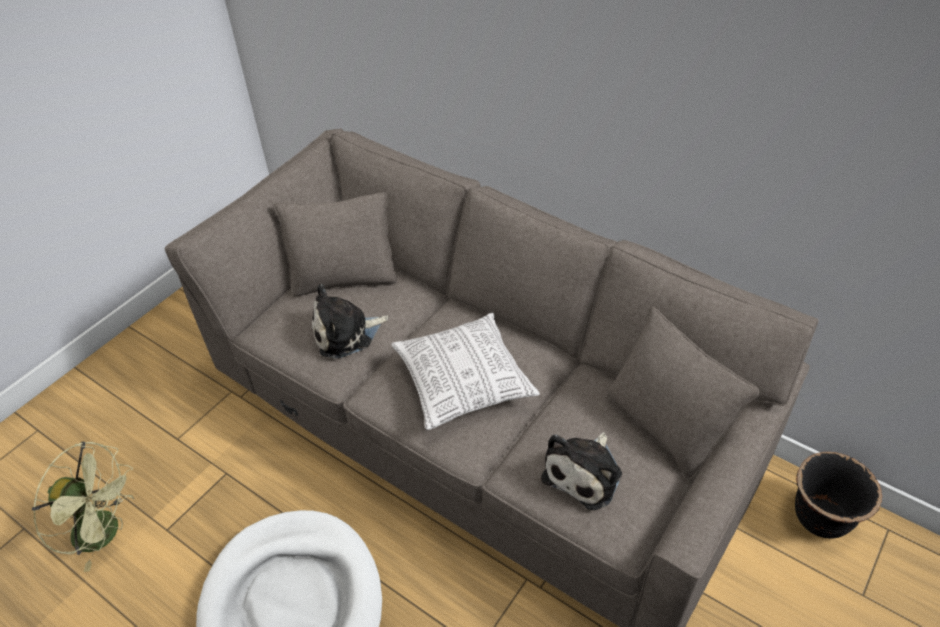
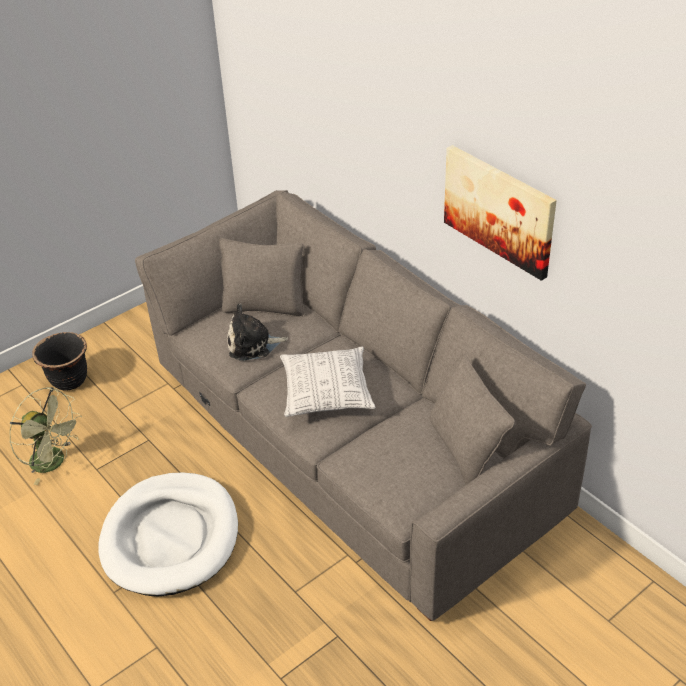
camera: 15 degrees right, 5 degrees down
(585, 473) = (391, 468): plush toy -> none
(674, 108) = (499, 210): none -> picture
(820, 519) = (599, 562): black planter -> black planter (69, 381)

